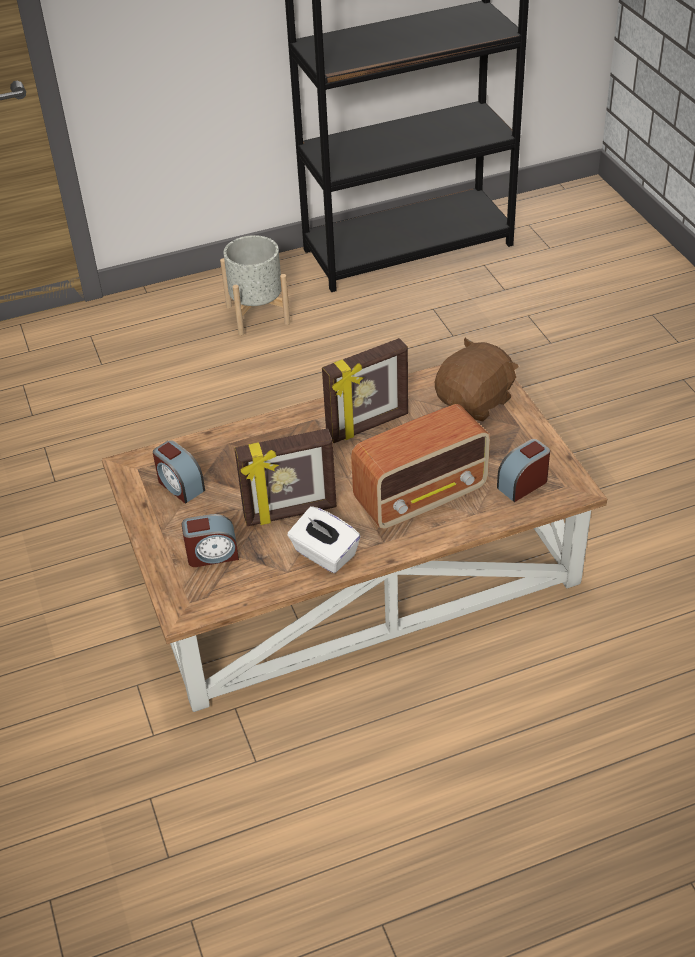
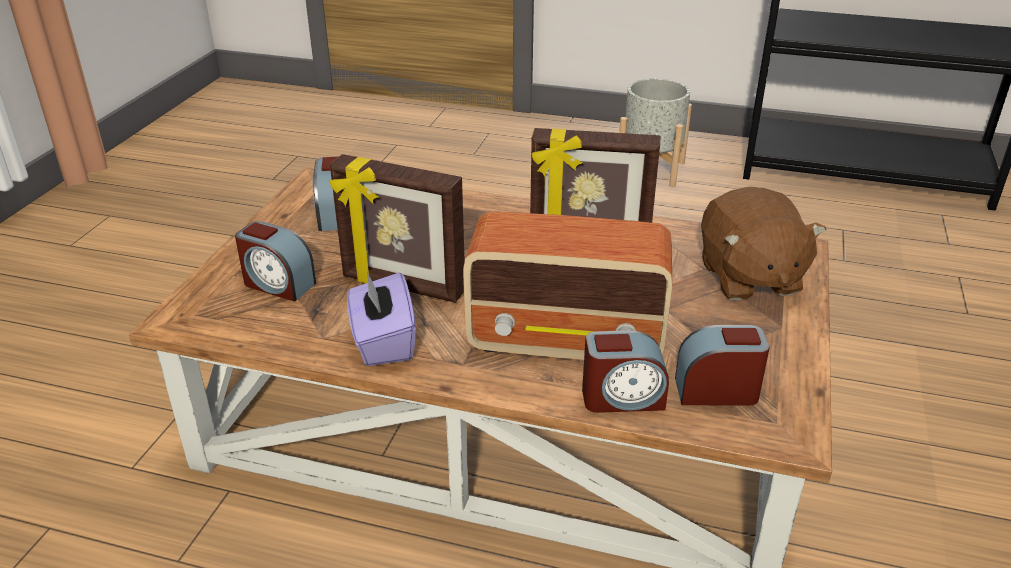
camera: 35 degrees right, 10 degrees down
(324, 554) = (383, 342): white tissue box -> purple tissue box
(475, 401) = (748, 278): brown plush toy -> brown plush toy turned 90 degrees clockwise
(483, 514) = (622, 397): none -> alarm clock

